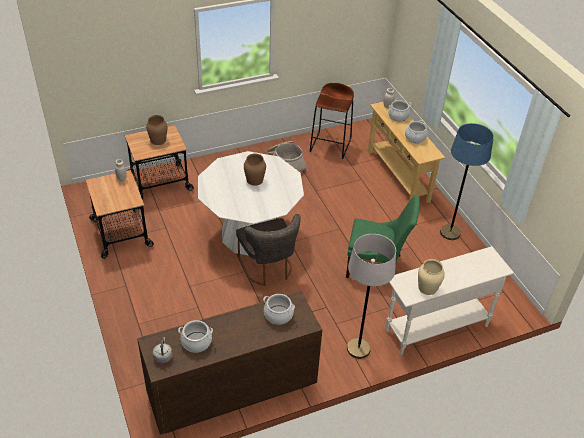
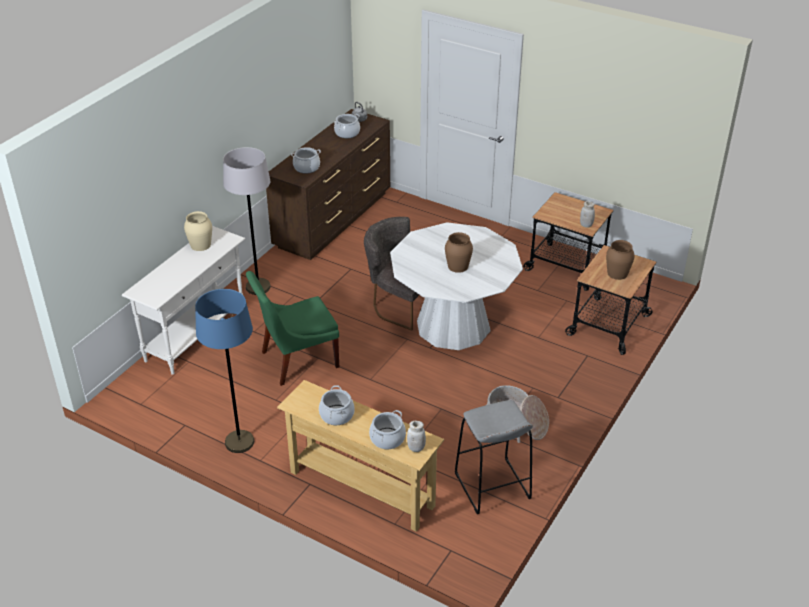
camera: 145 degrees right, 5 degrees down
(330, 145) = (492, 486): brown stool -> grey stool

